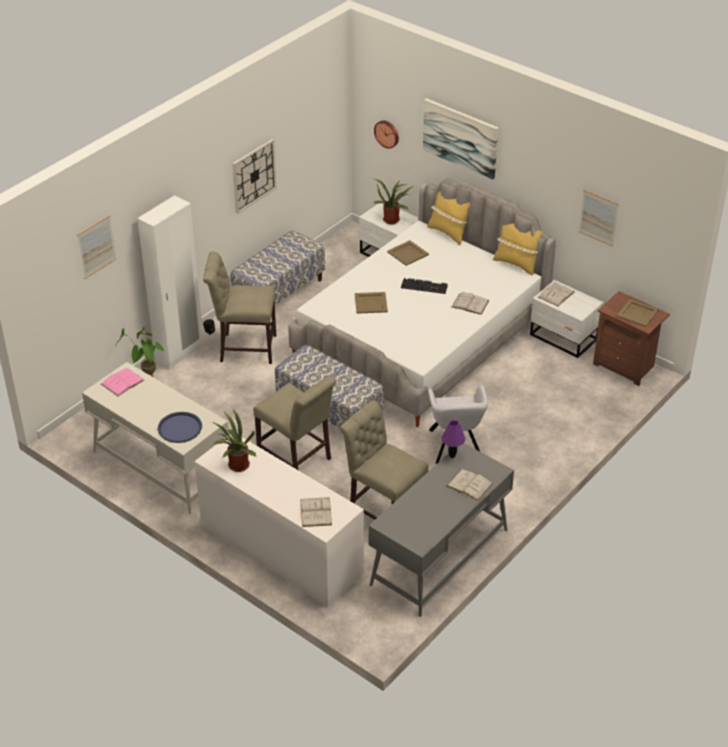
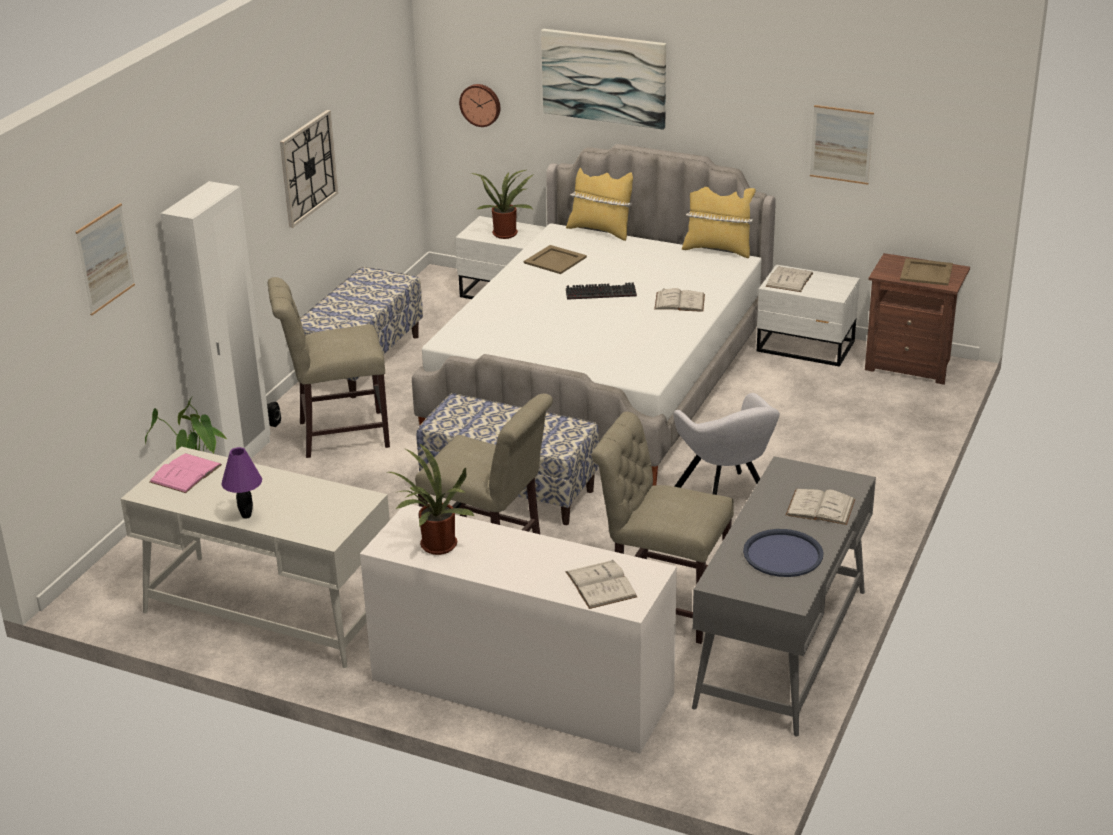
camera: 15 degrees left, 10 degrees down
(180, 428) = (311, 516): blue tray -> blue tray (783, 554)
(370, 303) = (531, 323): beige tray -> none
(452, 456) = (771, 476): purple table lamp -> purple table lamp (246, 515)

